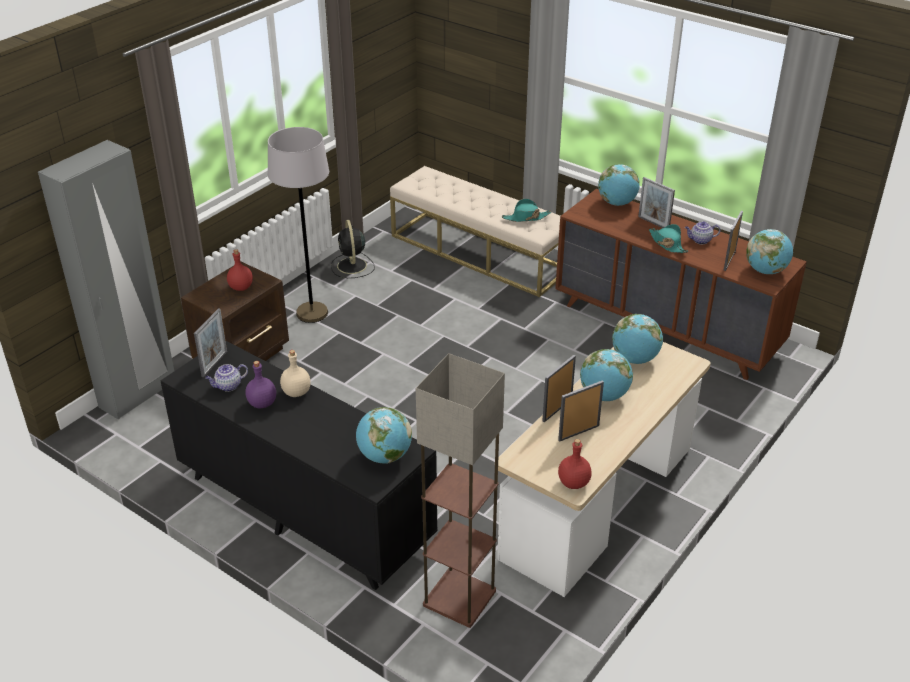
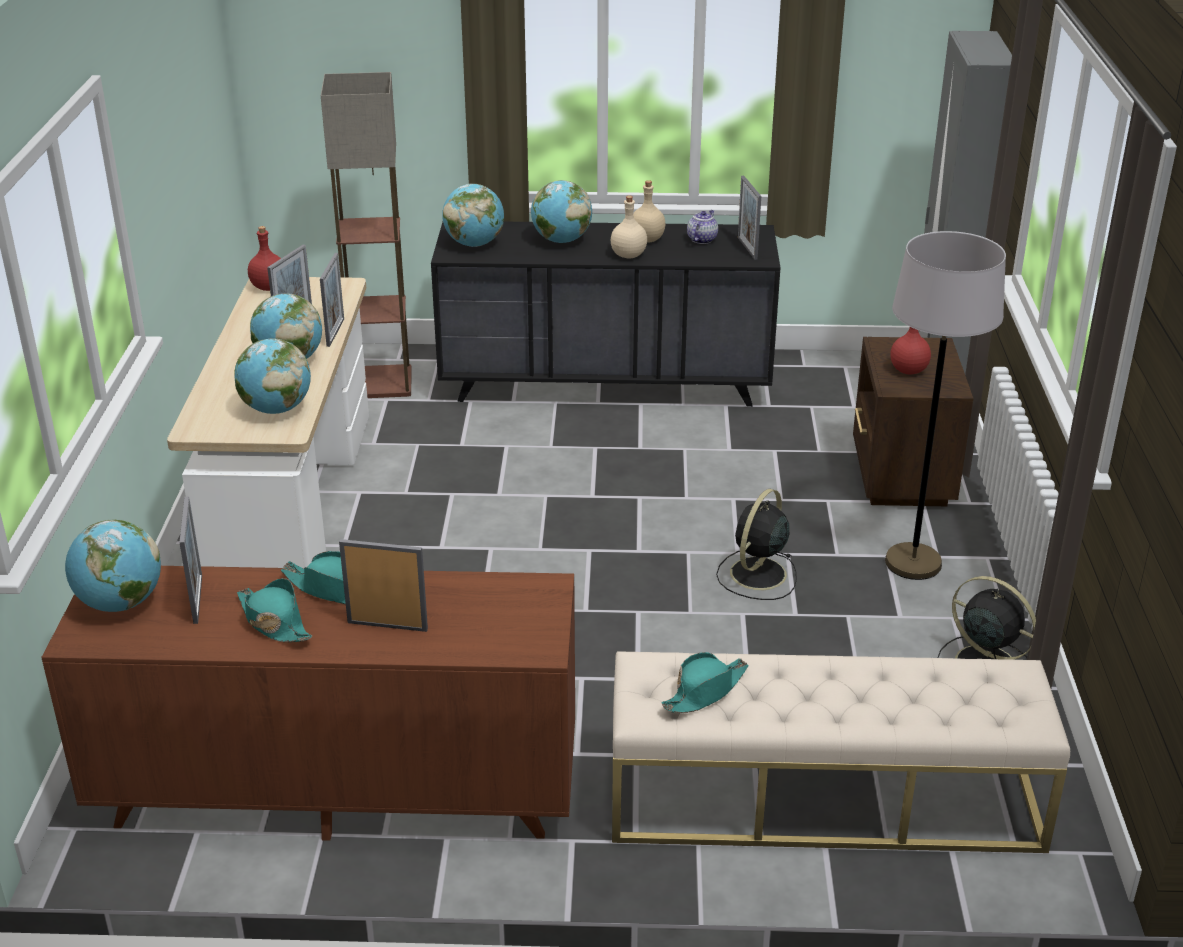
camera: 145 degrees right, 5 degrees down
(261, 403) = (647, 239): purple bottle -> beige bottle
(390, 339) = (757, 575): none -> black fan
(617, 203) = (493, 645): globe -> globe (561, 241)
(700, 240) = (273, 622): teapot -> turquoise hat

